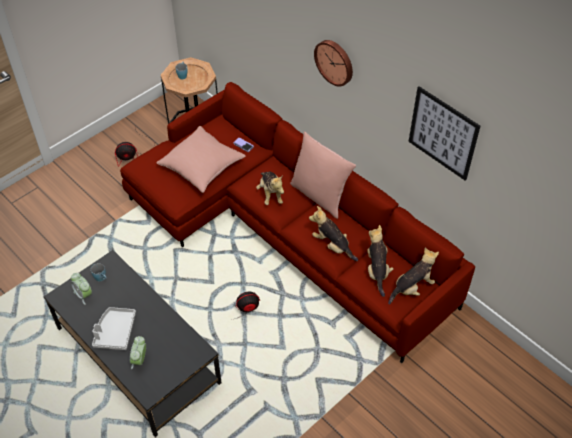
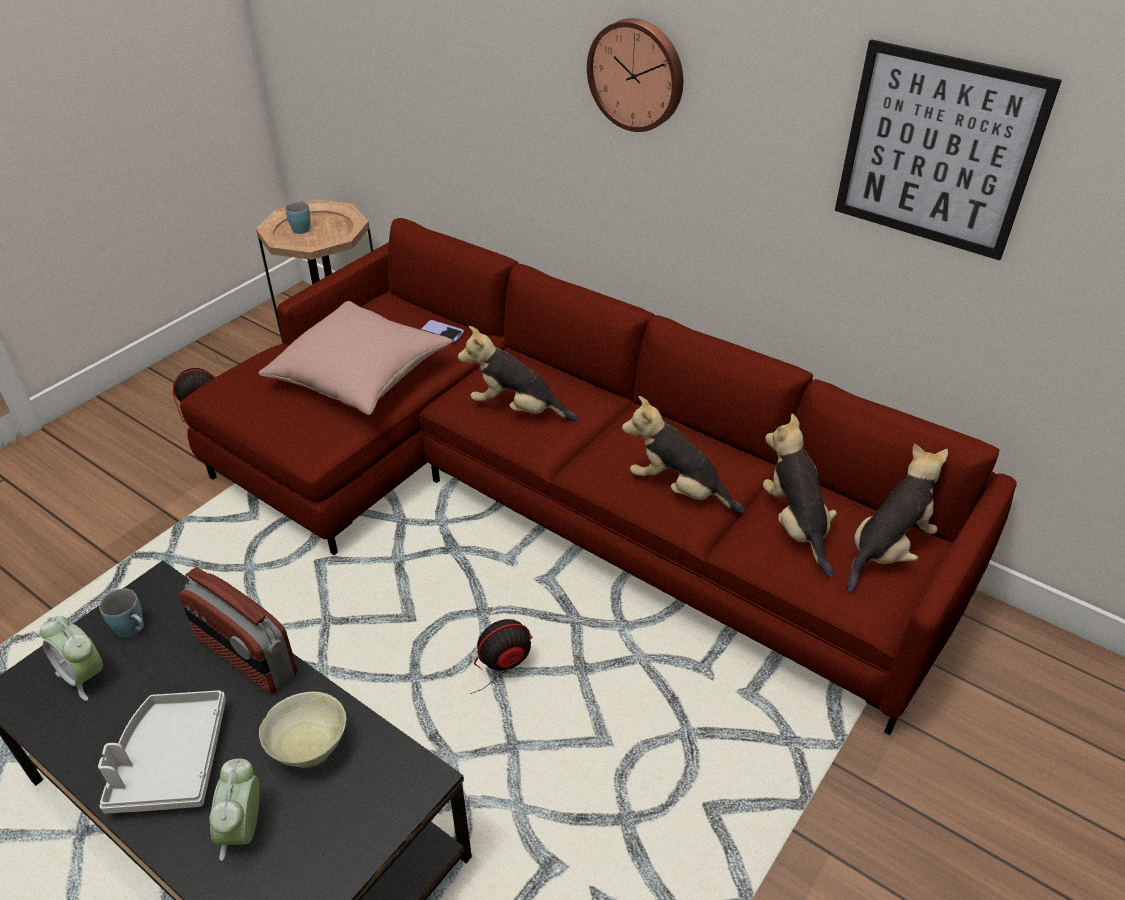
camera: 10 degrees left, 10 degrees down
(143, 296) = (245, 657): none -> radio
(165, 334) = (311, 747): none -> beige bowl
(270, 194) = (517, 409): plush toy -> plush toy turned 135 degrees clockwise
(319, 196) = (622, 401): pink pillow -> none

